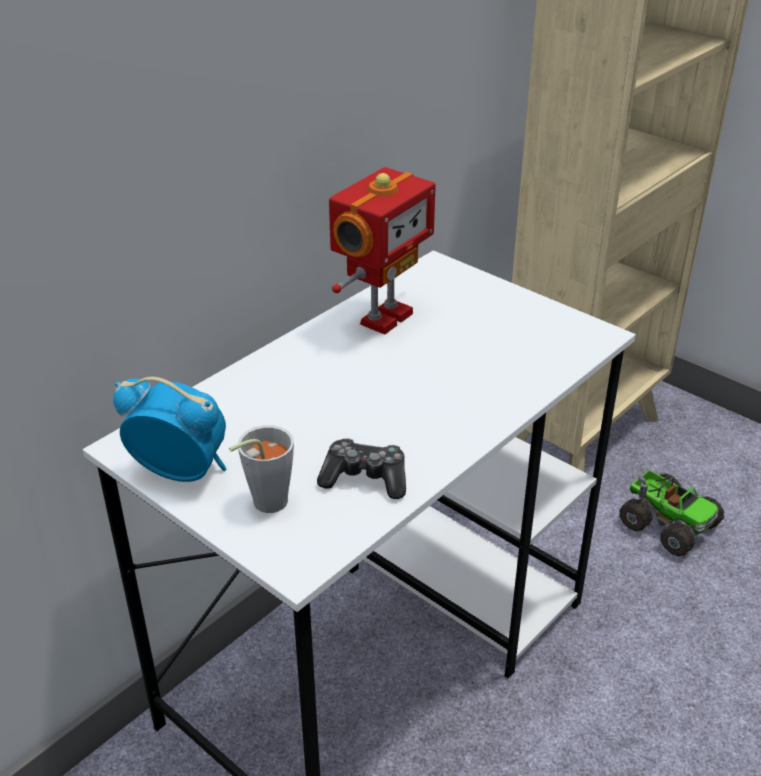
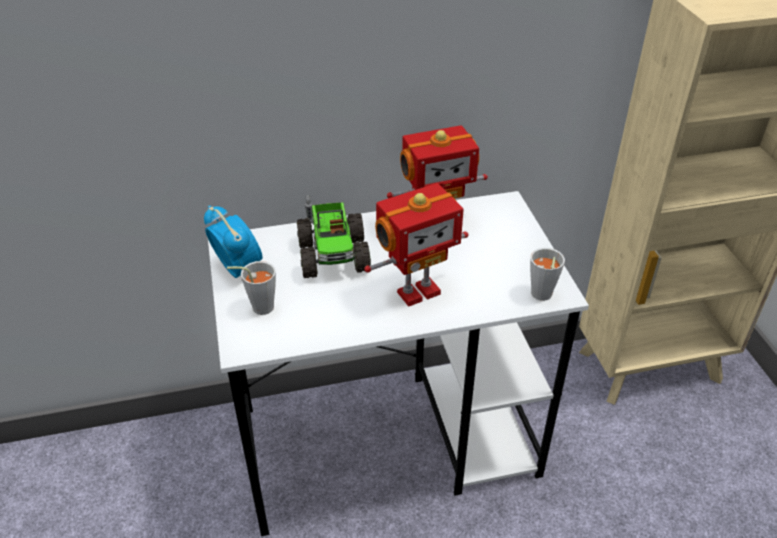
camera: 35 degrees right, 5 degrees up
(365, 478) = (322, 319): game controller -> none
(444, 397) = (417, 291): none -> toy robot
(581, 345) = (540, 297): none -> grey cup
(667, 523) = (655, 459): toy truck -> toy truck (333, 255)

